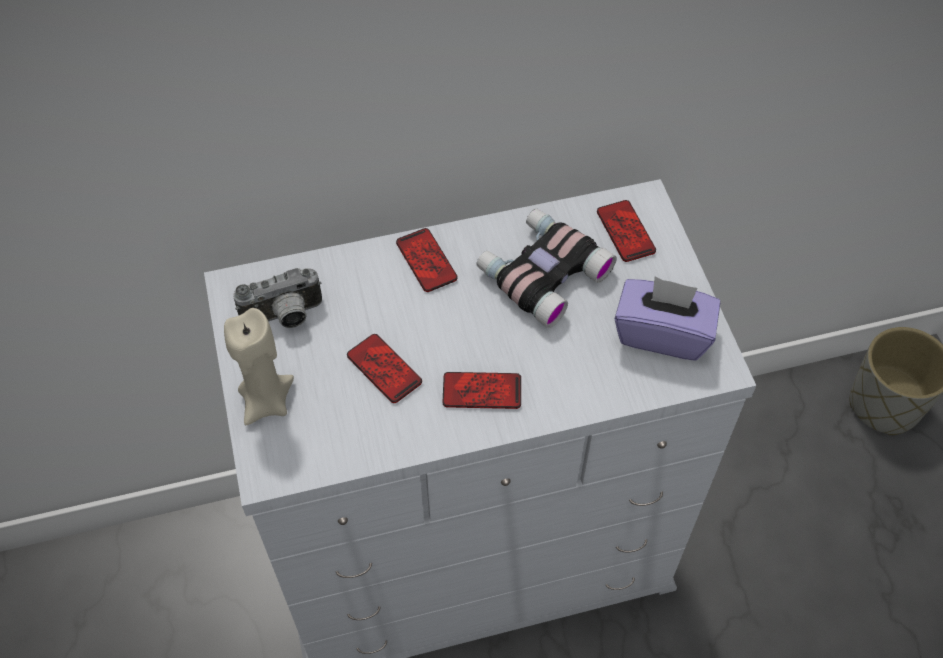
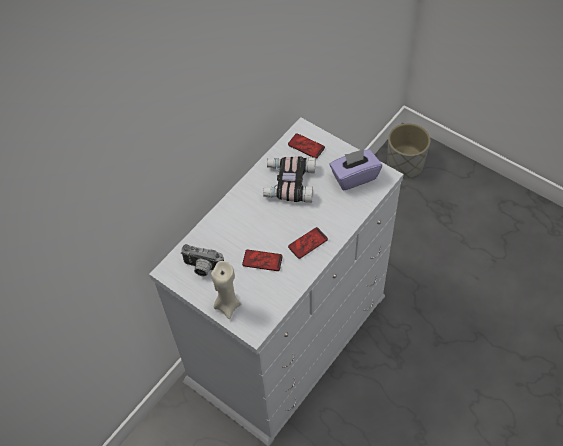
camera: 35 degrees left, 0 degrees up
(284, 317) = (202, 268): camera -> camera turned 75 degrees clockwise
(426, 261) = (239, 208): phone -> none

